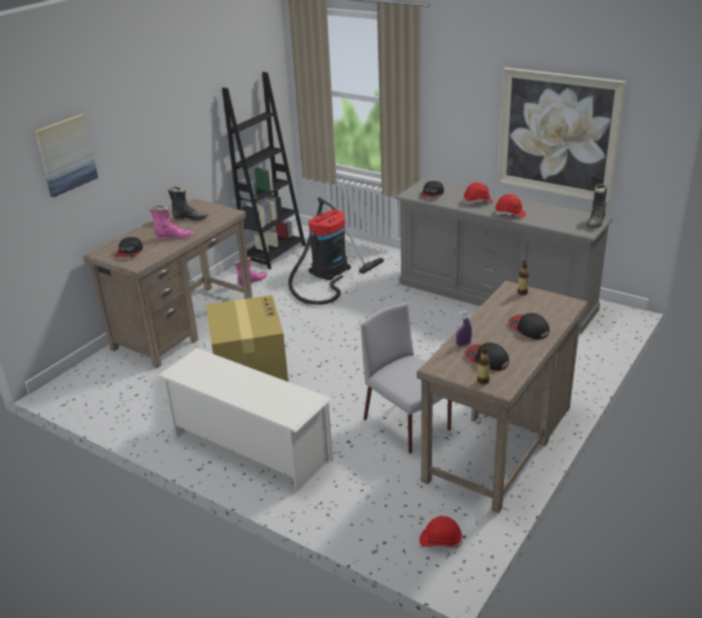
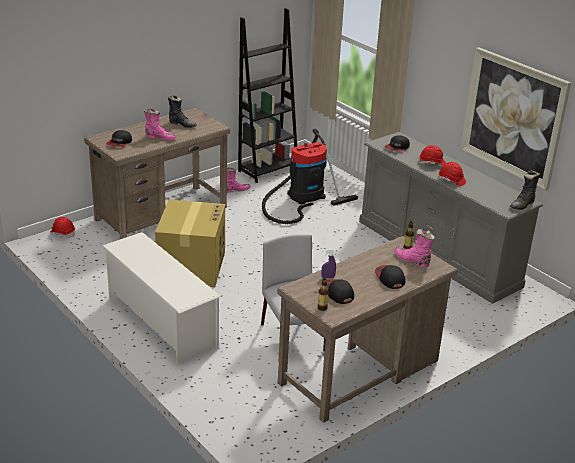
camera: 15 degrees right, 0 degrees up
(66, 154) = (84, 54): picture -> none
(440, 540) = (265, 429): red hard hat -> red hard hat (62, 233)
(536, 303) = (412, 260): none -> pink boot

